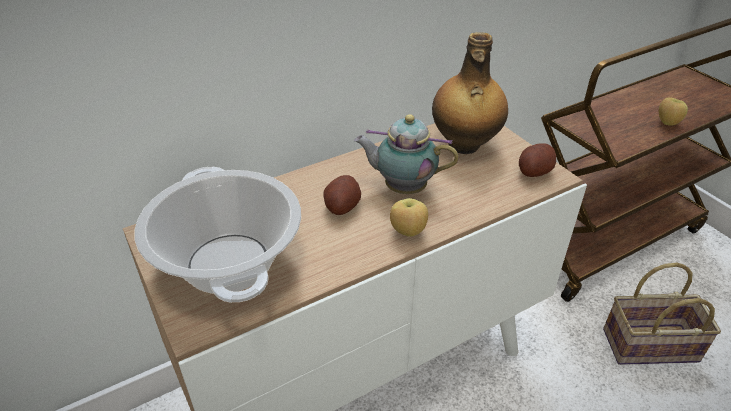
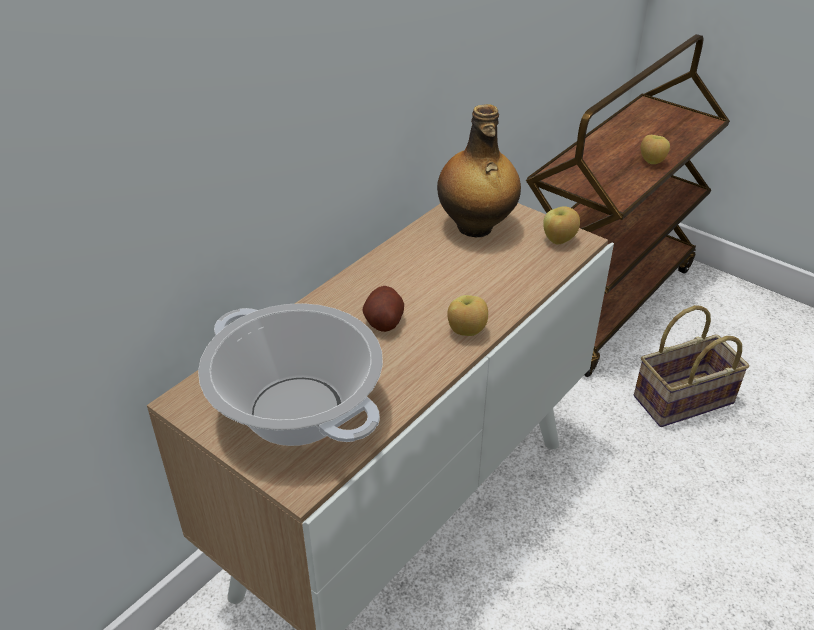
camera: 20 degrees left, 0 degrees up
(402, 188) = (436, 287): teapot -> none
(534, 171) = (558, 240): potato -> apple

